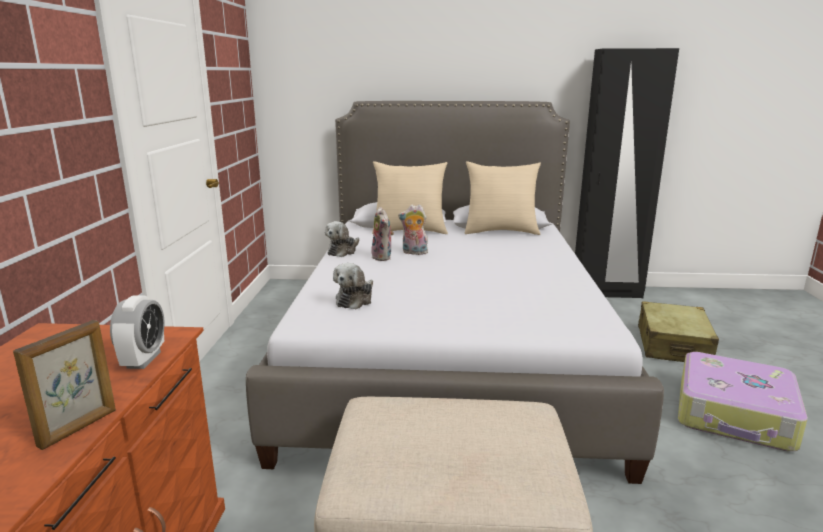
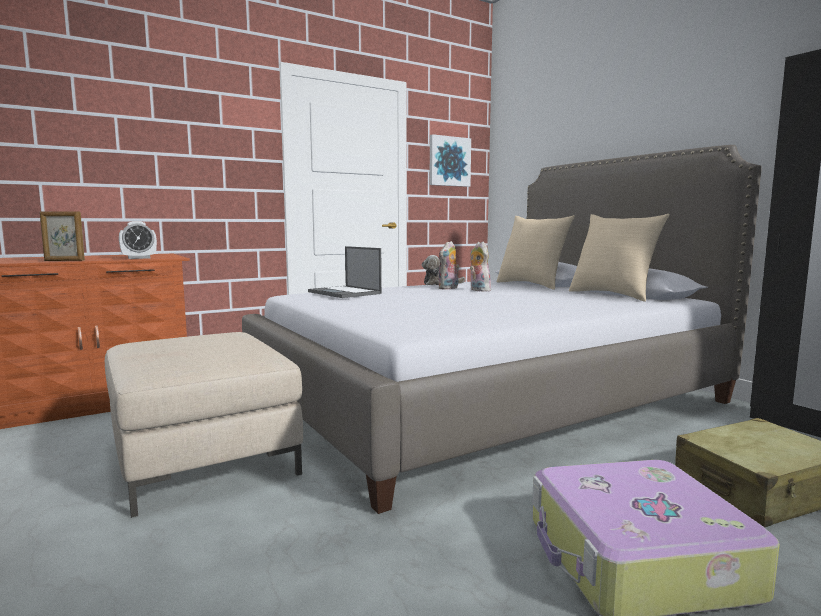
camera: 55 degrees right, 10 degrees down
(233, 88) = (449, 161): none -> picture
(355, 300) = (345, 293): plush toy -> laptop

